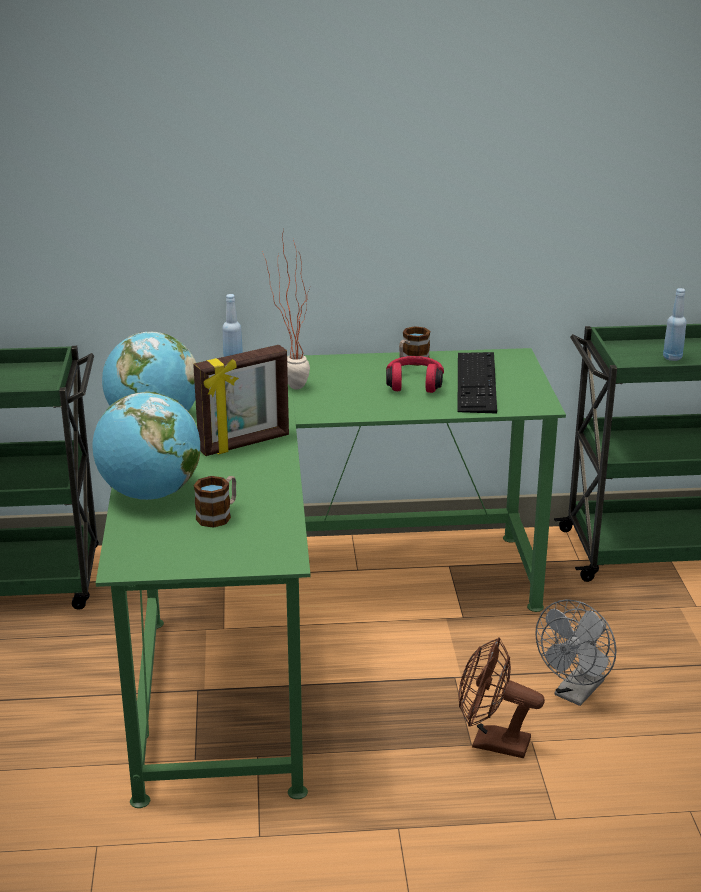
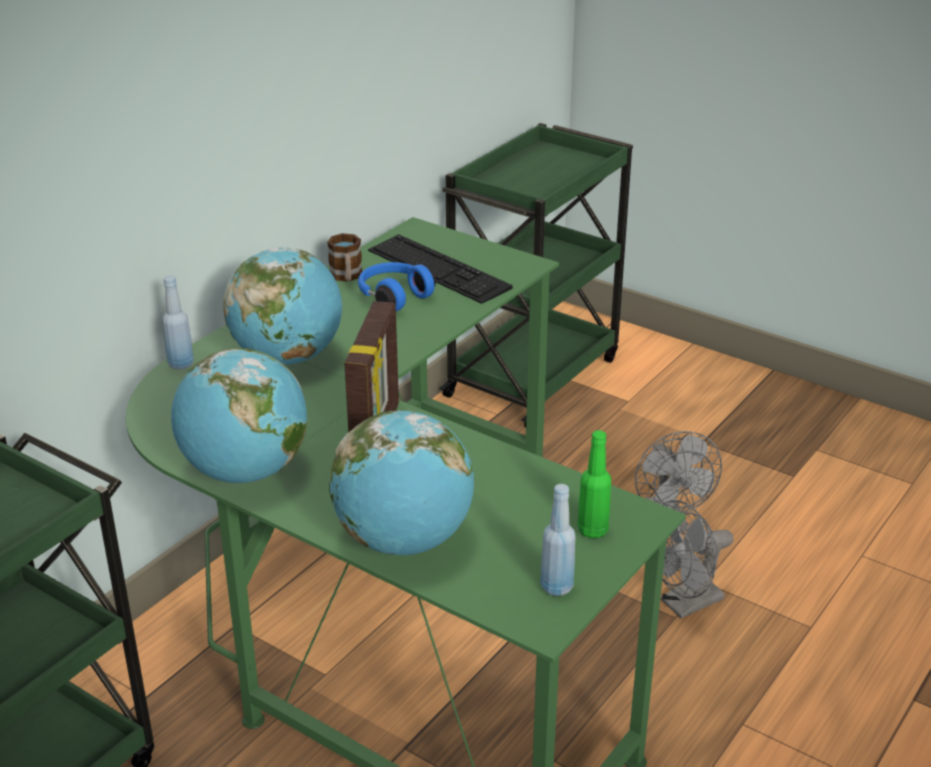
camera: 50 degrees left, 5 degrees up
(218, 515) = (508, 517): mug -> none
(244, 547) = (593, 530): none -> green bottle
(289, 385) = (288, 357): potted plant -> globe
(414, 384) = (393, 296): red headphones -> blue headphones
(491, 742) = (684, 604): brown fan -> grey fan
(672, 358) = (540, 175): blue bottle -> blue bottle (557, 587)

